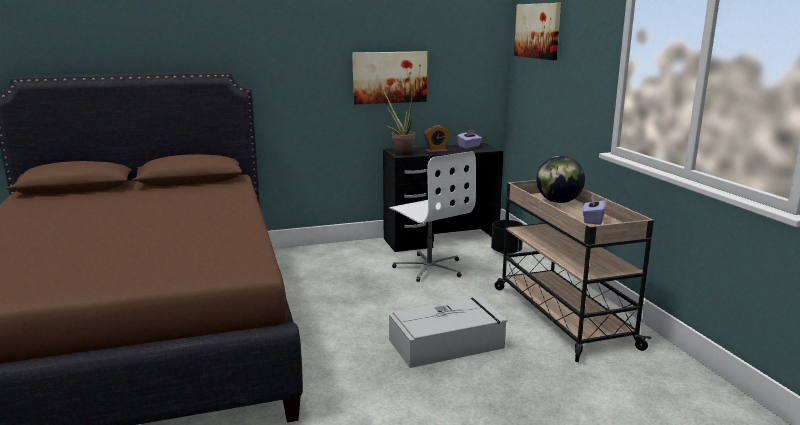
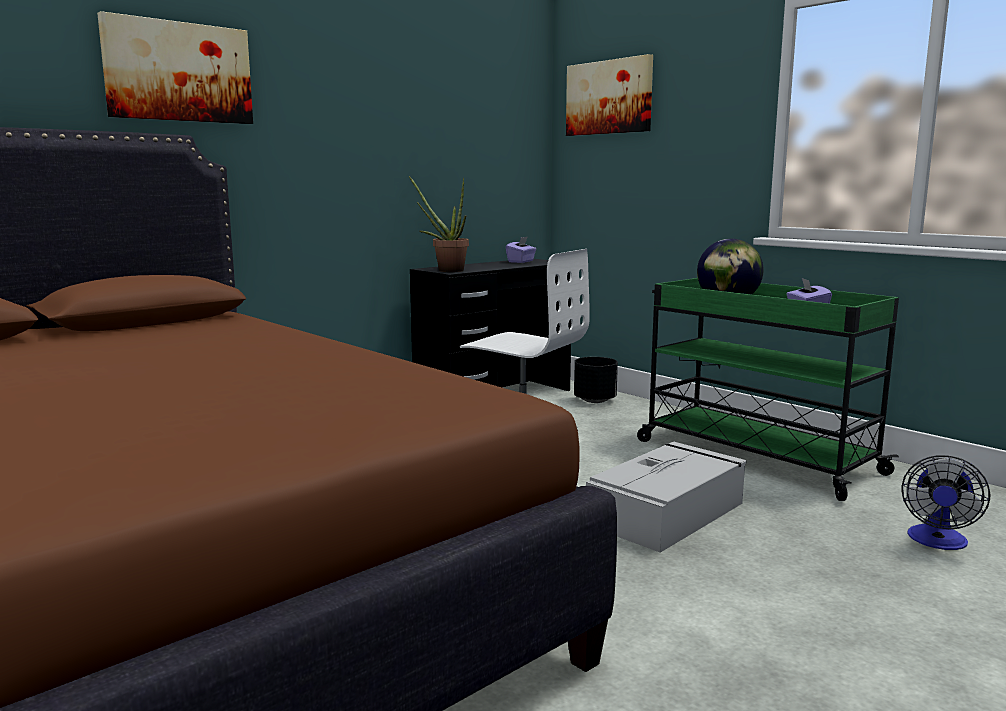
camera: 25 degrees left, 5 degrees down
(389, 77) = (414, 160): picture -> picture (178, 72)
(436, 151) = (490, 267): alarm clock -> none
(561, 315) = (754, 456): beige cart -> green cart
(602, 406) = (937, 542): none -> fan

